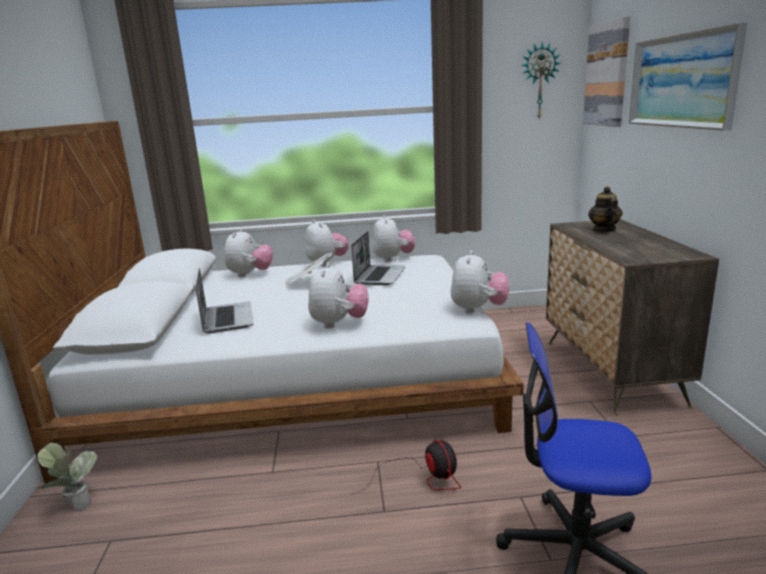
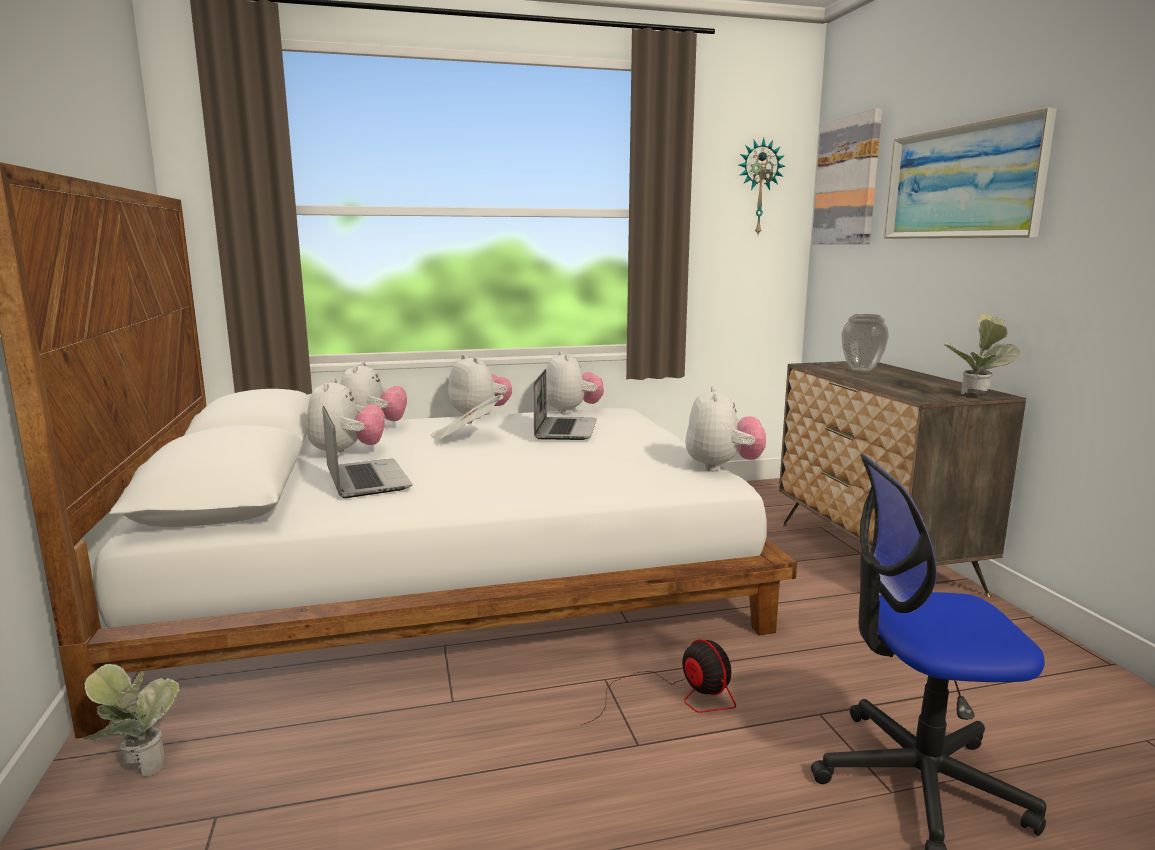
camera: 10 degrees left, 5 degrees down
(339, 323) = (538, 484): plush toy -> plush toy (346, 453)
(603, 230) = (861, 370): teapot -> vase
(677, 258) = (976, 397): none -> potted plant

